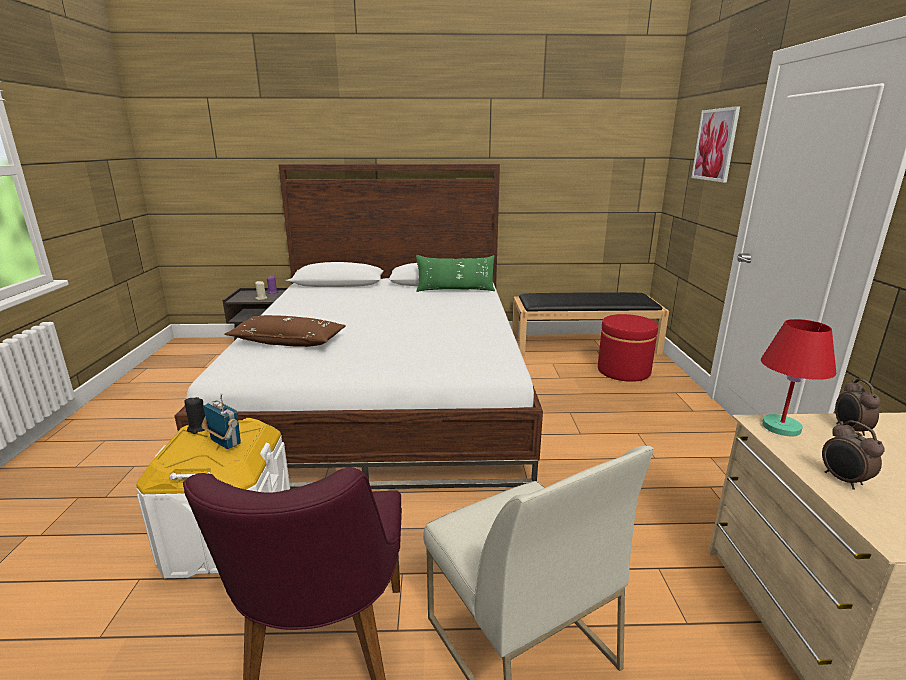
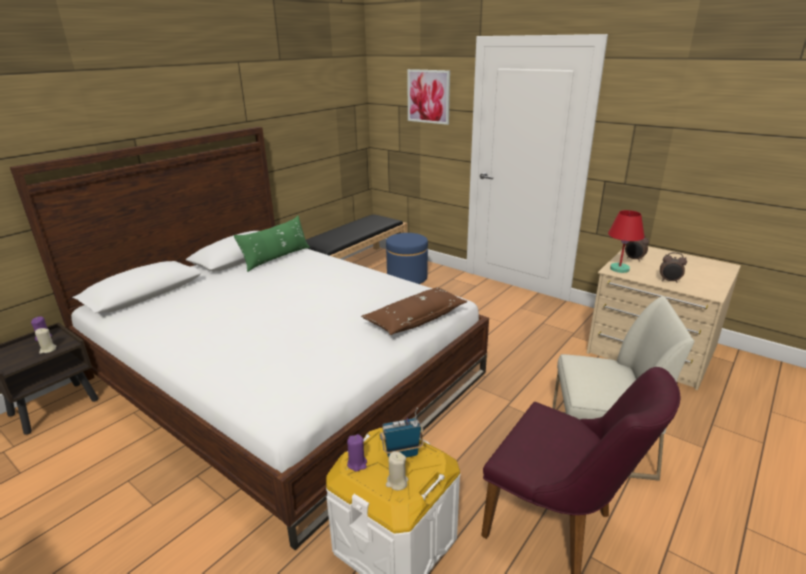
camera: 50 degrees left, 5 degrees up
(182, 454) = (397, 482): none -> beige candle
(198, 428) = (357, 463): black candle -> purple candle
(288, 341) = (264, 362): brown pillow -> brown pillow (415, 319)
(623, 371) = (407, 278): red ottoman -> blue ottoman

